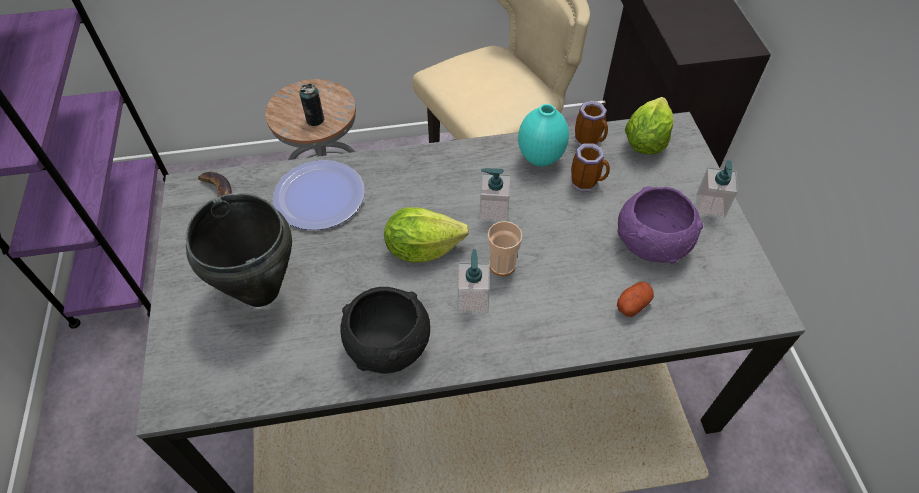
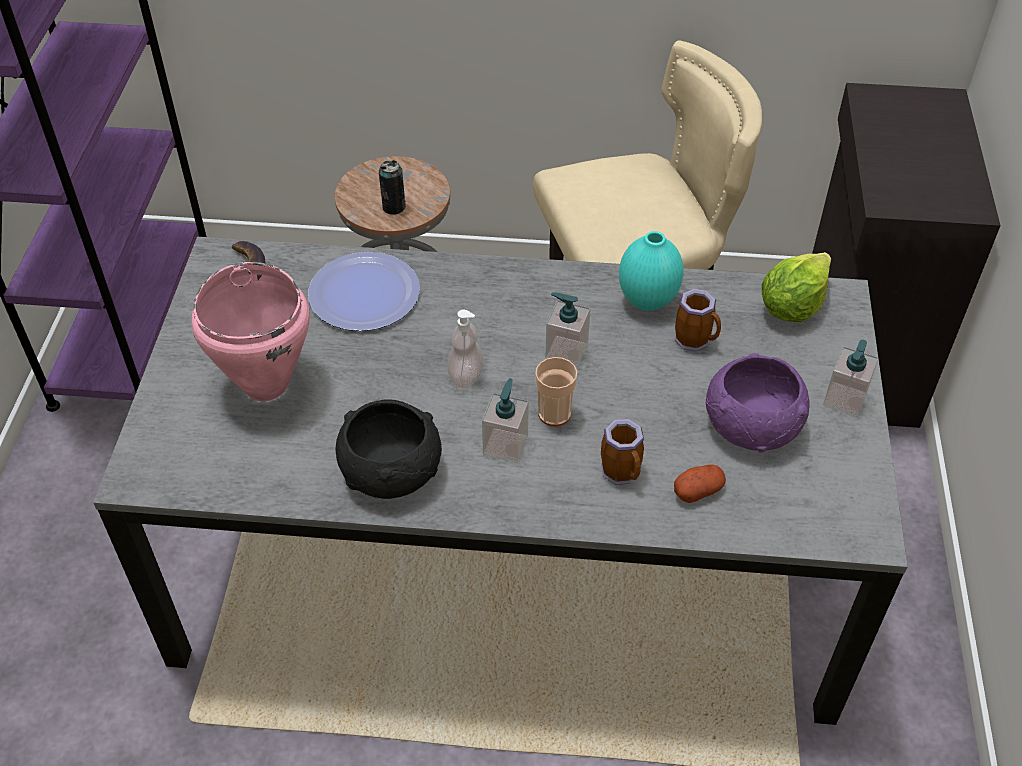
camera: 15 degrees right, 5 degrees down
(260, 292) = (265, 385): black cooking pot -> pink cooking pot
(422, 248) = (465, 376): lettuce -> soap dispenser
(589, 140) = (719, 291): mug -> mug (623, 473)

